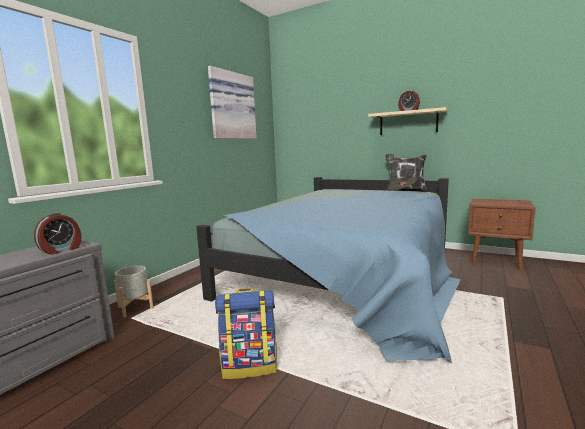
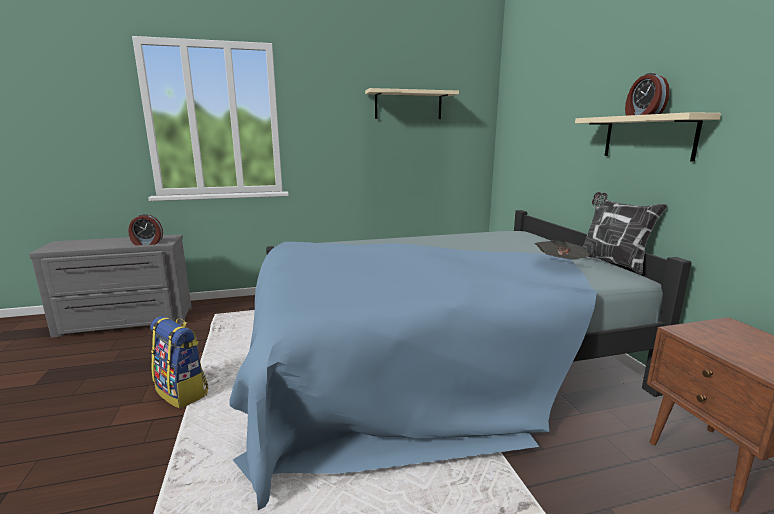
camera: 45 degrees right, 5 degrees up
(135, 308) = (231, 307): grey planter -> none
(231, 106) = (408, 105): picture -> beige shelf

